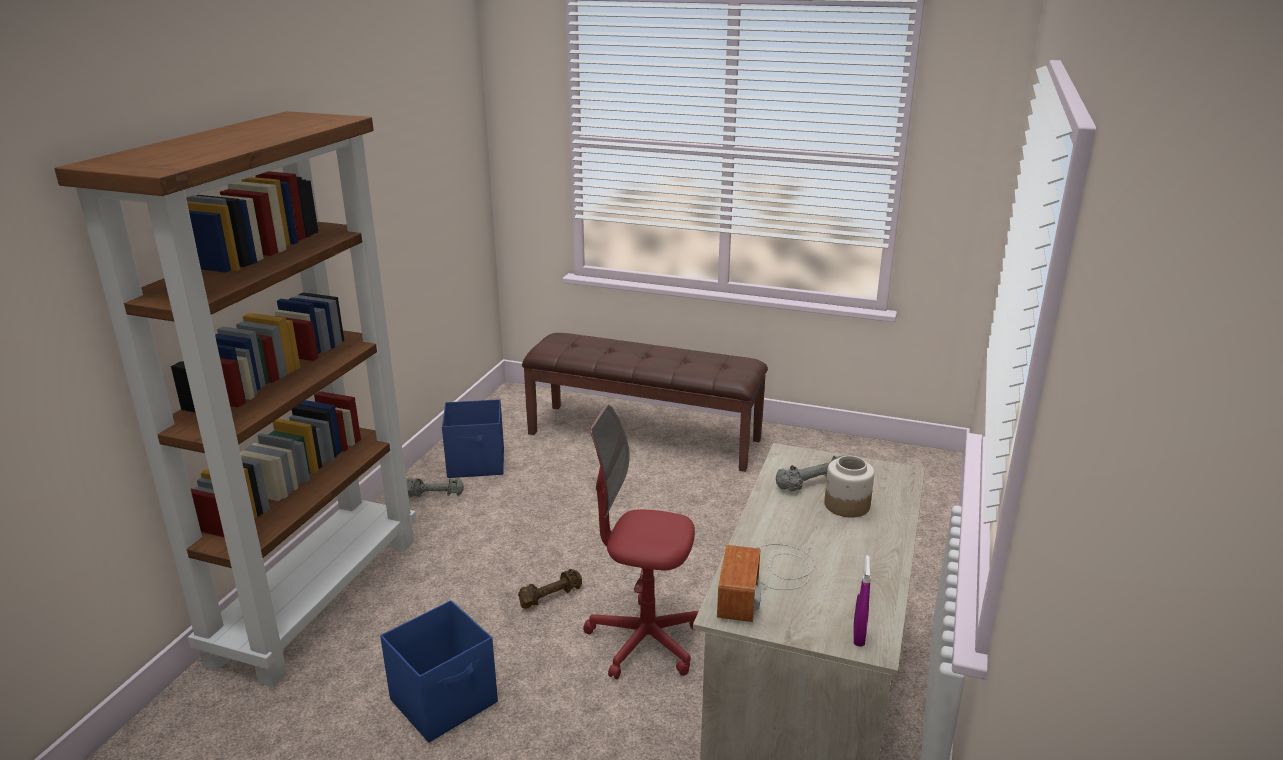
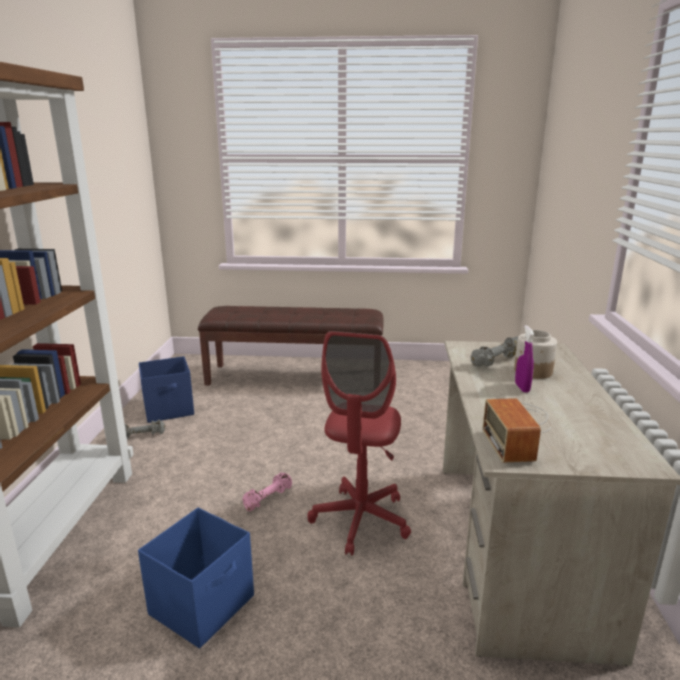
camera: 15 degrees left, 5 degrees down
(550, 597) = (267, 498): brown dumbbell -> pink dumbbell
(644, 641) = (360, 520): red office chair -> red office chair turned 75 degrees counterclockwise
(858, 636) = (628, 458): purple spray bottle -> purple spray bottle (522, 388)

